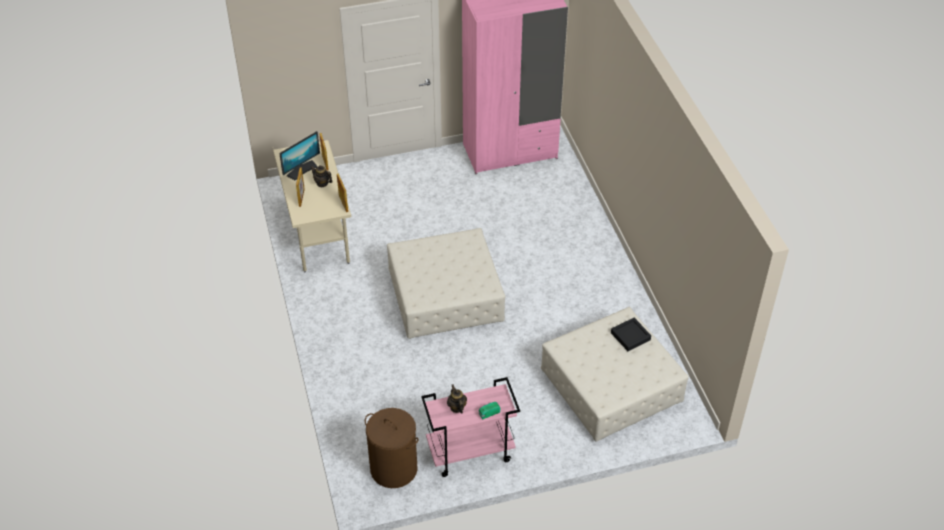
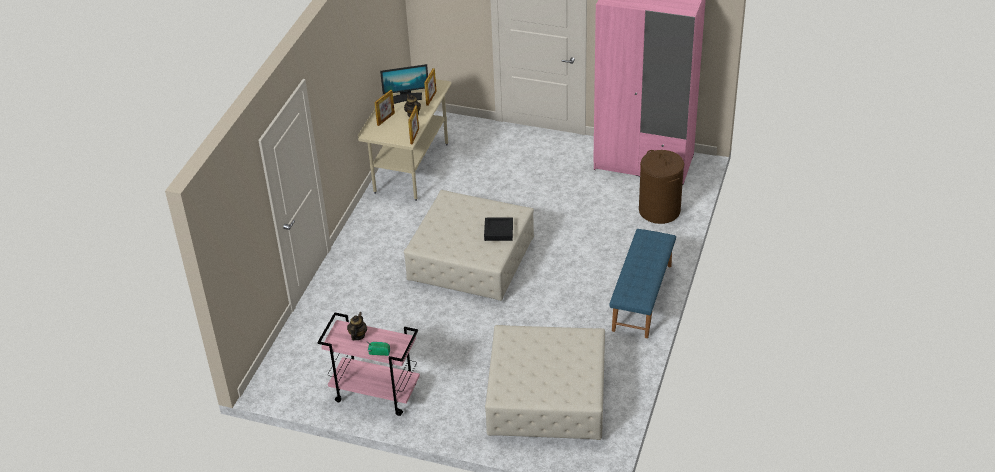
camera: 35 degrees right, 5 degrees down
(394, 468) = (304, 376): brown laundry basket -> brown laundry basket (659, 210)
(609, 267) = (642, 297): none -> blue bench
(630, 336) = (579, 353): black tray -> black tray (498, 231)

